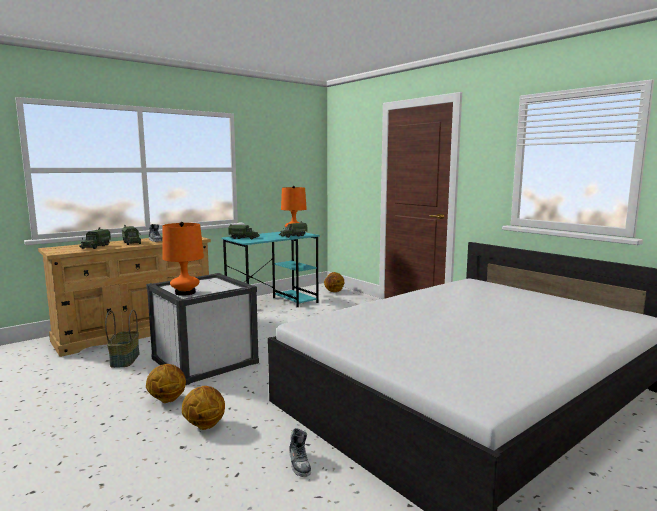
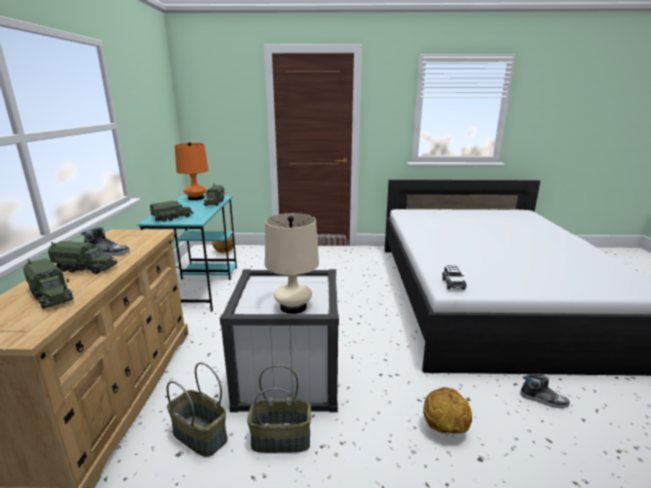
camera: 50 degrees left, 10 degrees up
(141, 379) = (281, 439): none -> basket
(167, 399) = (361, 435): basketball -> none
(185, 292) = (293, 307): orange table lamp -> beige table lamp
(311, 322) = (452, 284): none -> toy car

